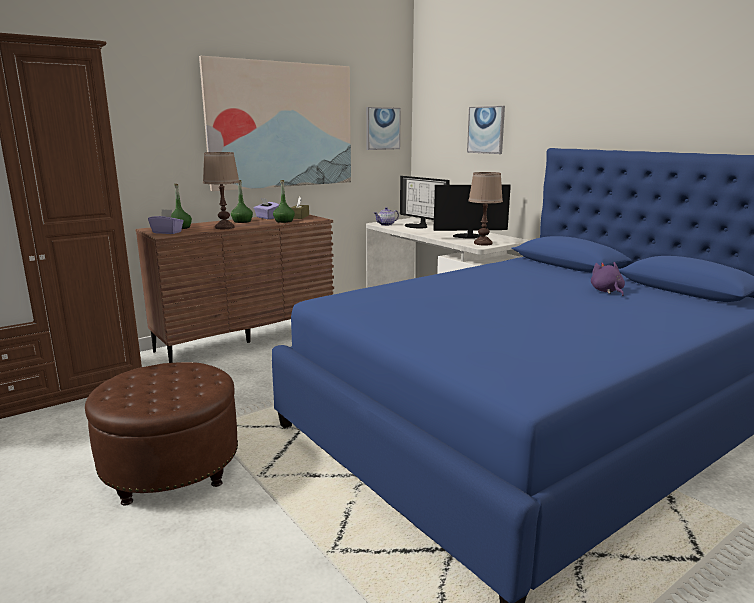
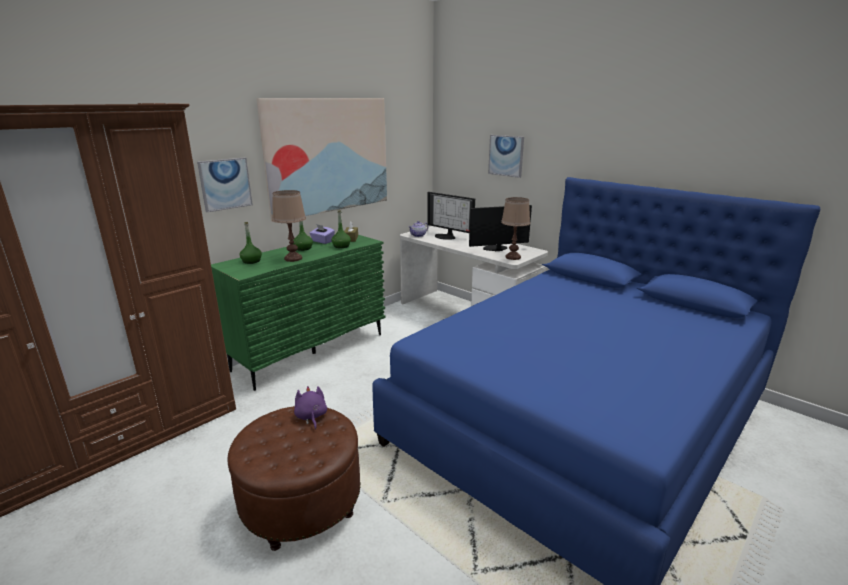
camera: 10 degrees left, 5 degrees up
(167, 232) = (243, 269): purple tissue box -> none
(247, 341) = (312, 352): brown dresser -> green dresser
(382, 128) = (410, 150): picture -> picture (225, 184)
(607, 291) = (638, 310): purple plush toy -> purple plush toy (311, 417)

